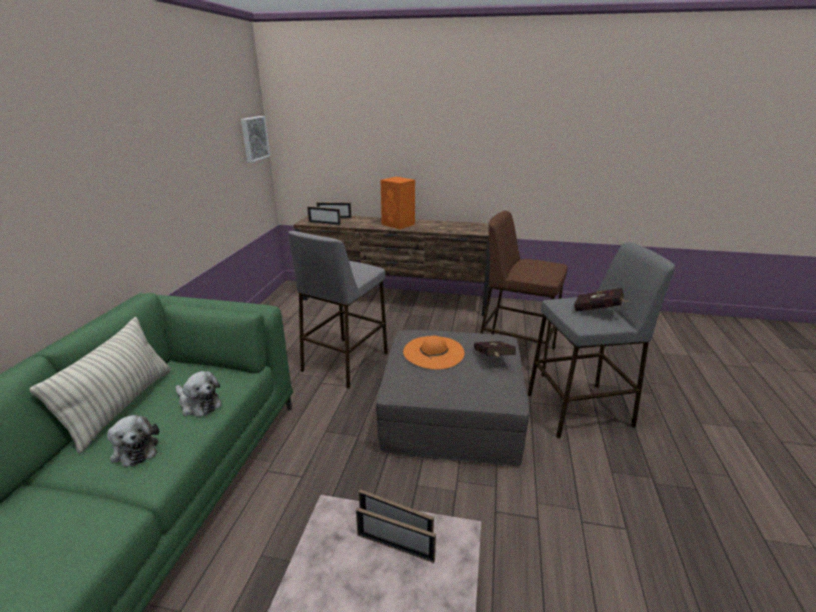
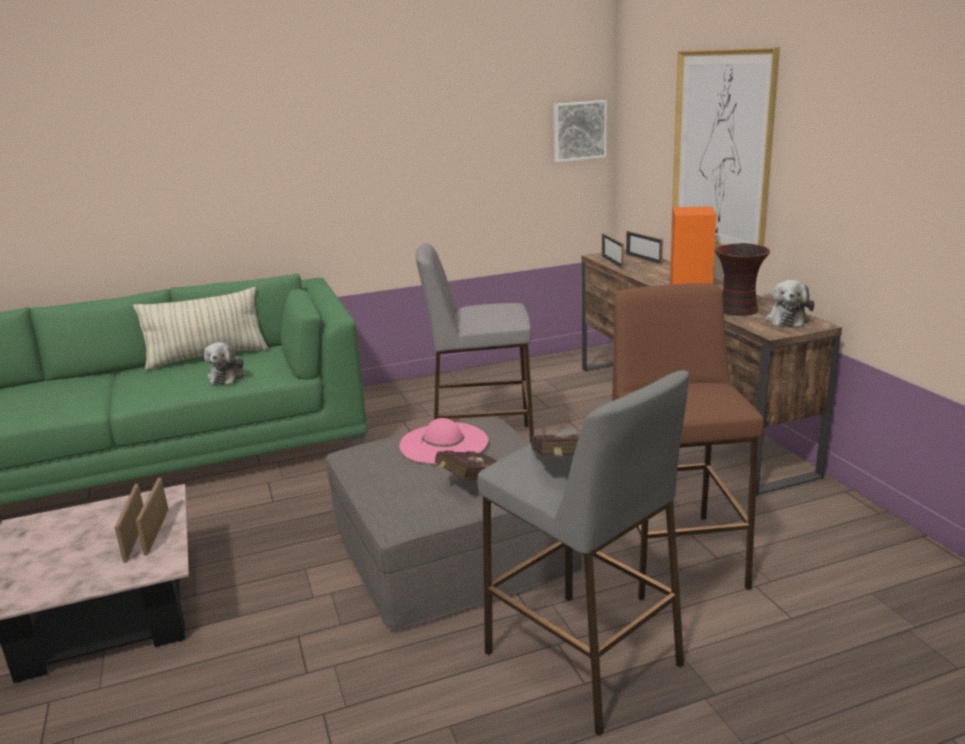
camera: 60 degrees right, 5 degrees down
(134, 448) = (159, 381): plush toy -> plush toy (787, 319)
(386, 144) = (721, 151): none -> picture
(433, 352) = (444, 443): orange hat -> pink hat
(448, 228) = (738, 310): none -> vase

